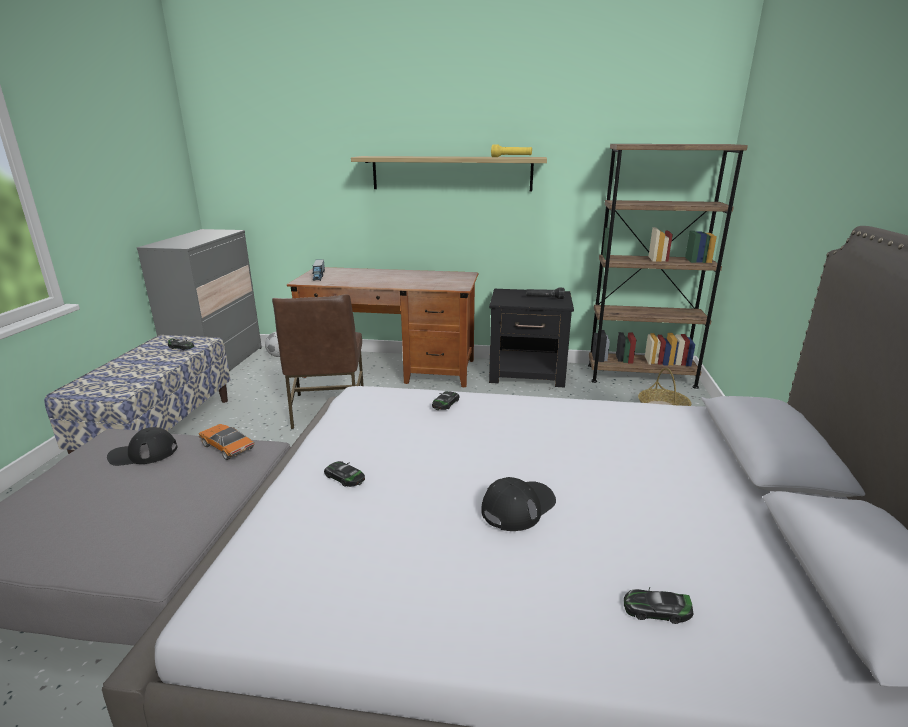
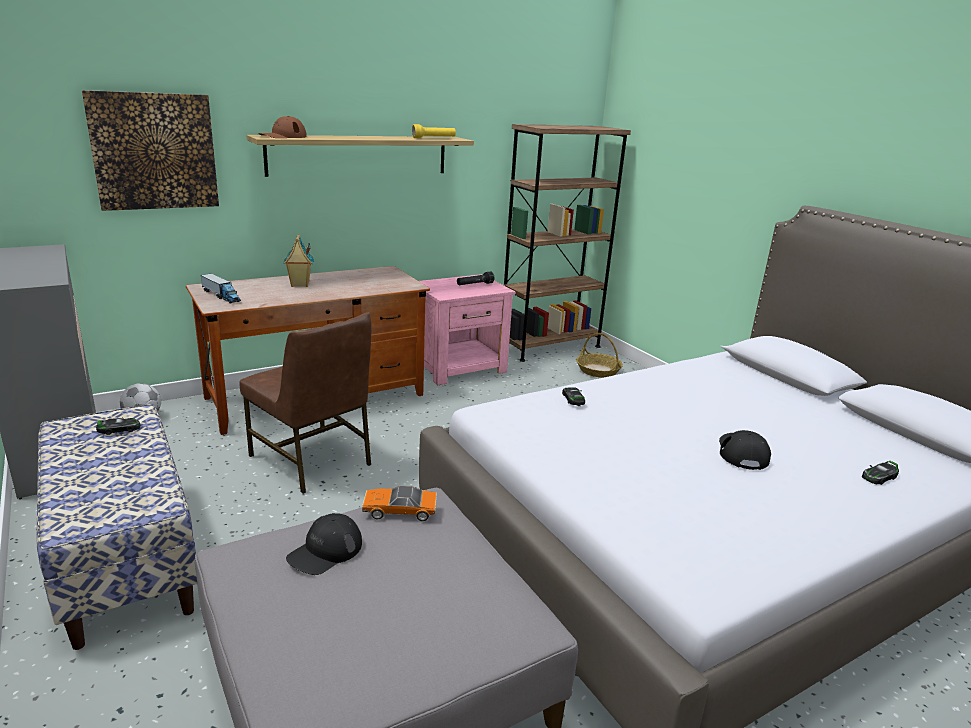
camera: 40 degrees left, 0 degrees up
(299, 168) = (154, 151): none -> picture
(344, 477) = (613, 479): toy car -> none
(379, 156) = (283, 136): none -> brown cap
(381, 275) = (299, 284): none -> toy house
(528, 373) = (459, 367): black nightstand -> pink nightstand

